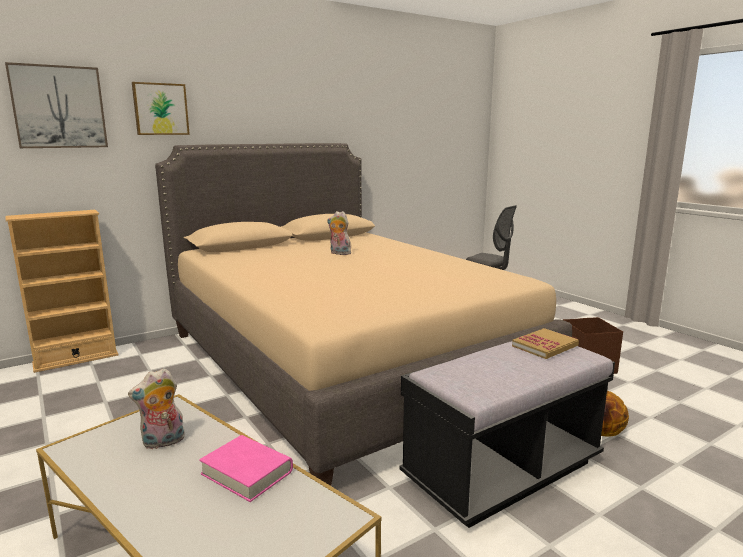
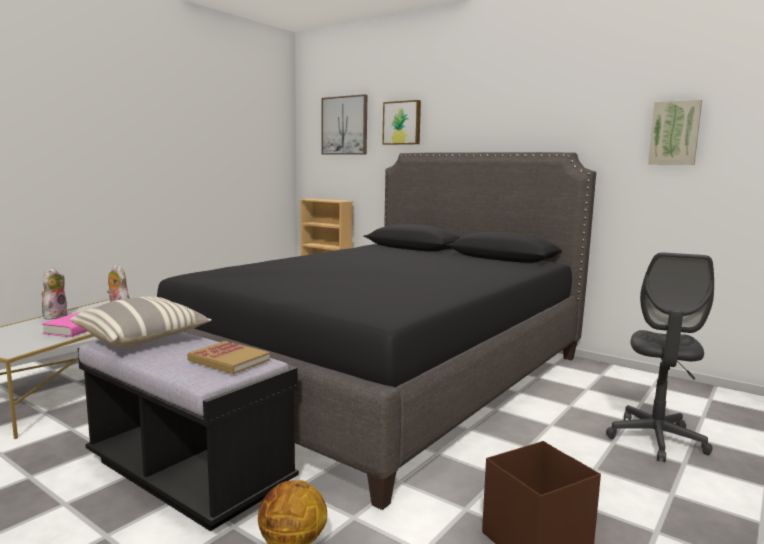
camera: 70 degrees right, 5 degrees down
(339, 253) = (426, 264): plush toy -> plush toy (54, 316)
(342, 363) = (388, 377): beige bed -> black bed
(395, 129) = (674, 133): none -> picture
(472, 377) = (143, 338): none -> pillow

